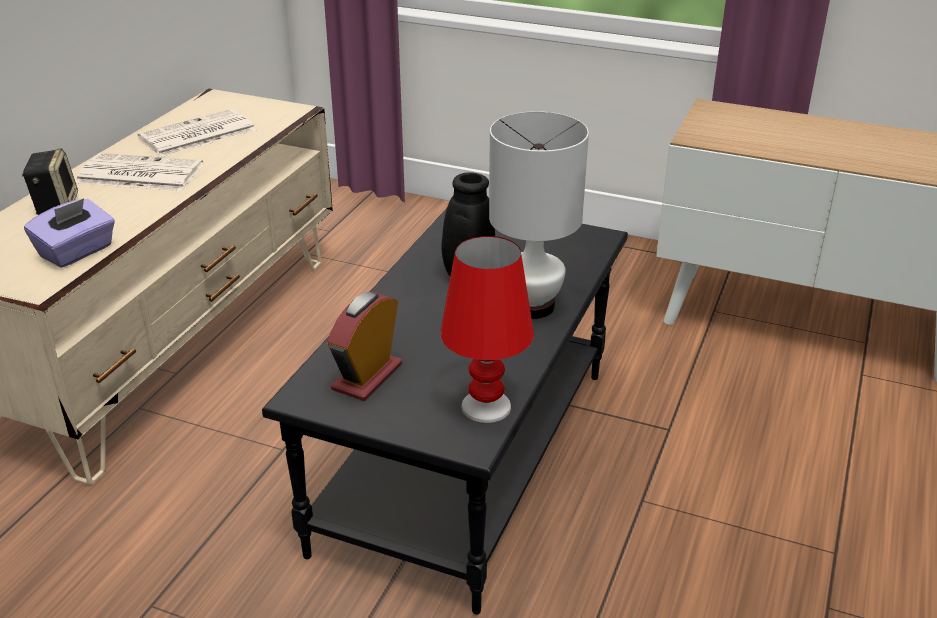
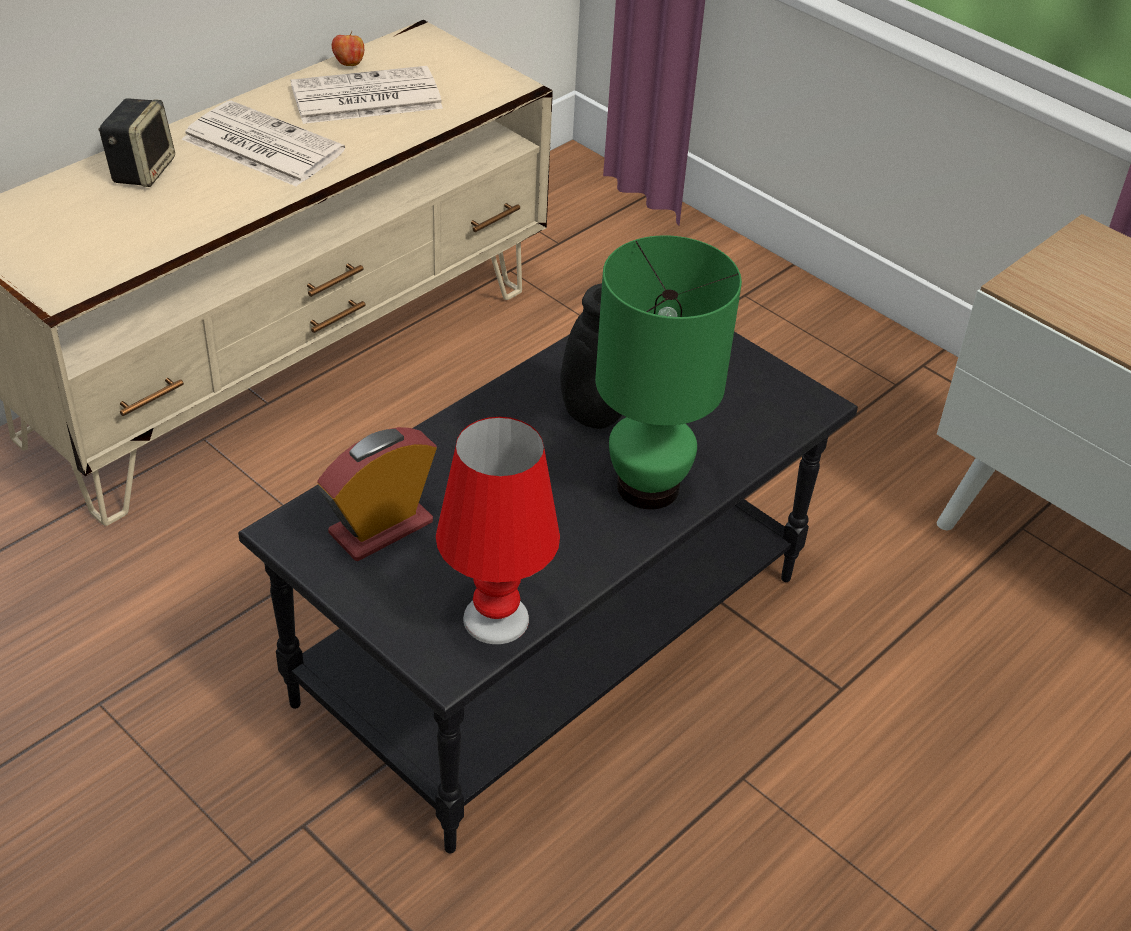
camera: 20 degrees right, 10 degrees up
(77, 252) = (129, 250): purple tissue box -> none
(172, 119) = (348, 64): none -> apple
(531, 306) = (646, 487): white table lamp -> green table lamp

